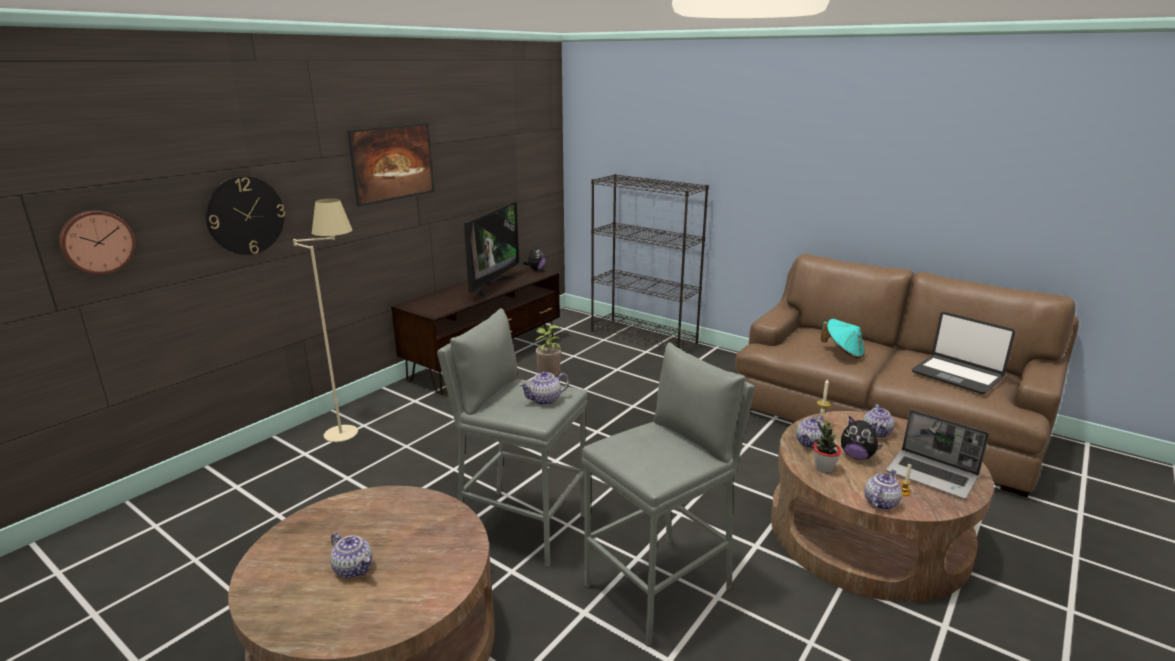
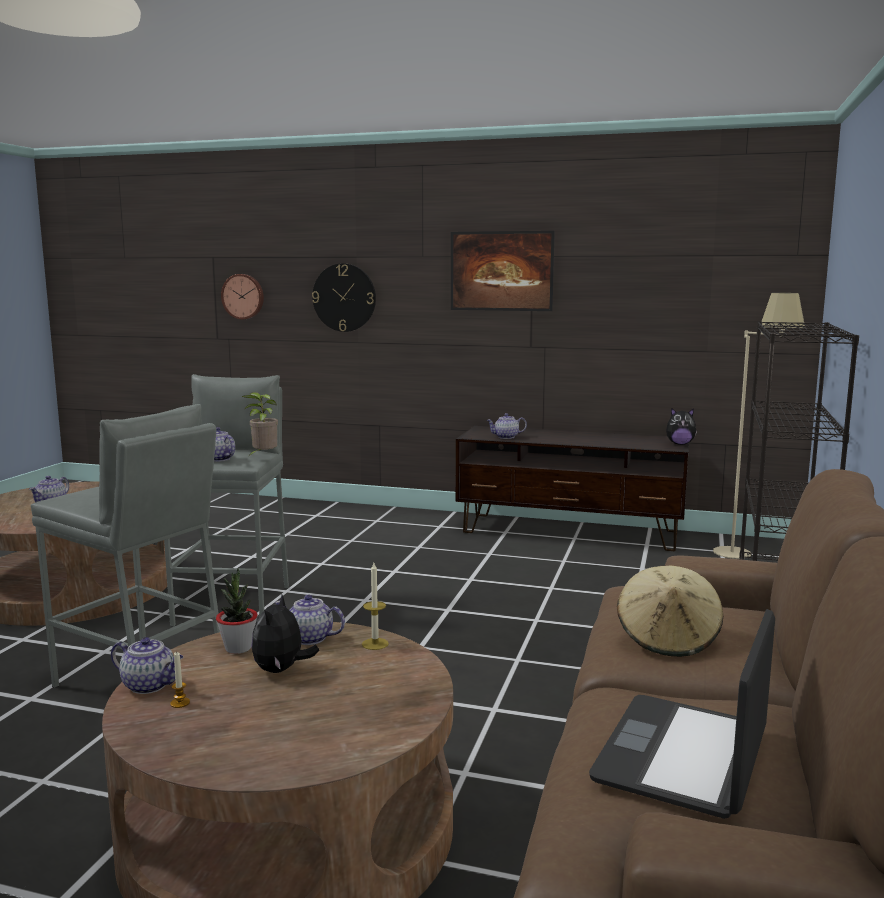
camera: 70 degrees right, 10 degrees down
(350, 426) = (371, 517): beige floor lamp -> beige floor lamp (748, 552)
(491, 286) = (586, 439): television -> none
(843, 352) = (668, 639): turquoise hat -> beige hat
(877, 433) = (371, 686): teapot -> teapot (506, 437)
(932, 475) = (237, 729): laptop -> none

